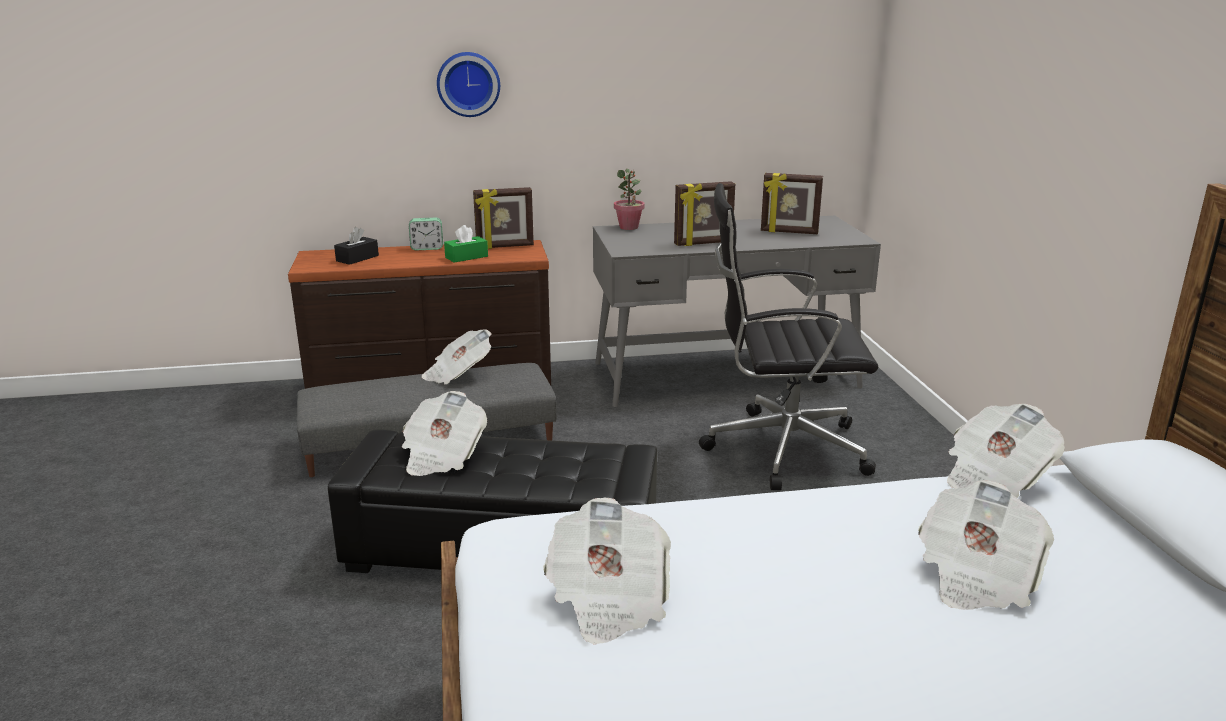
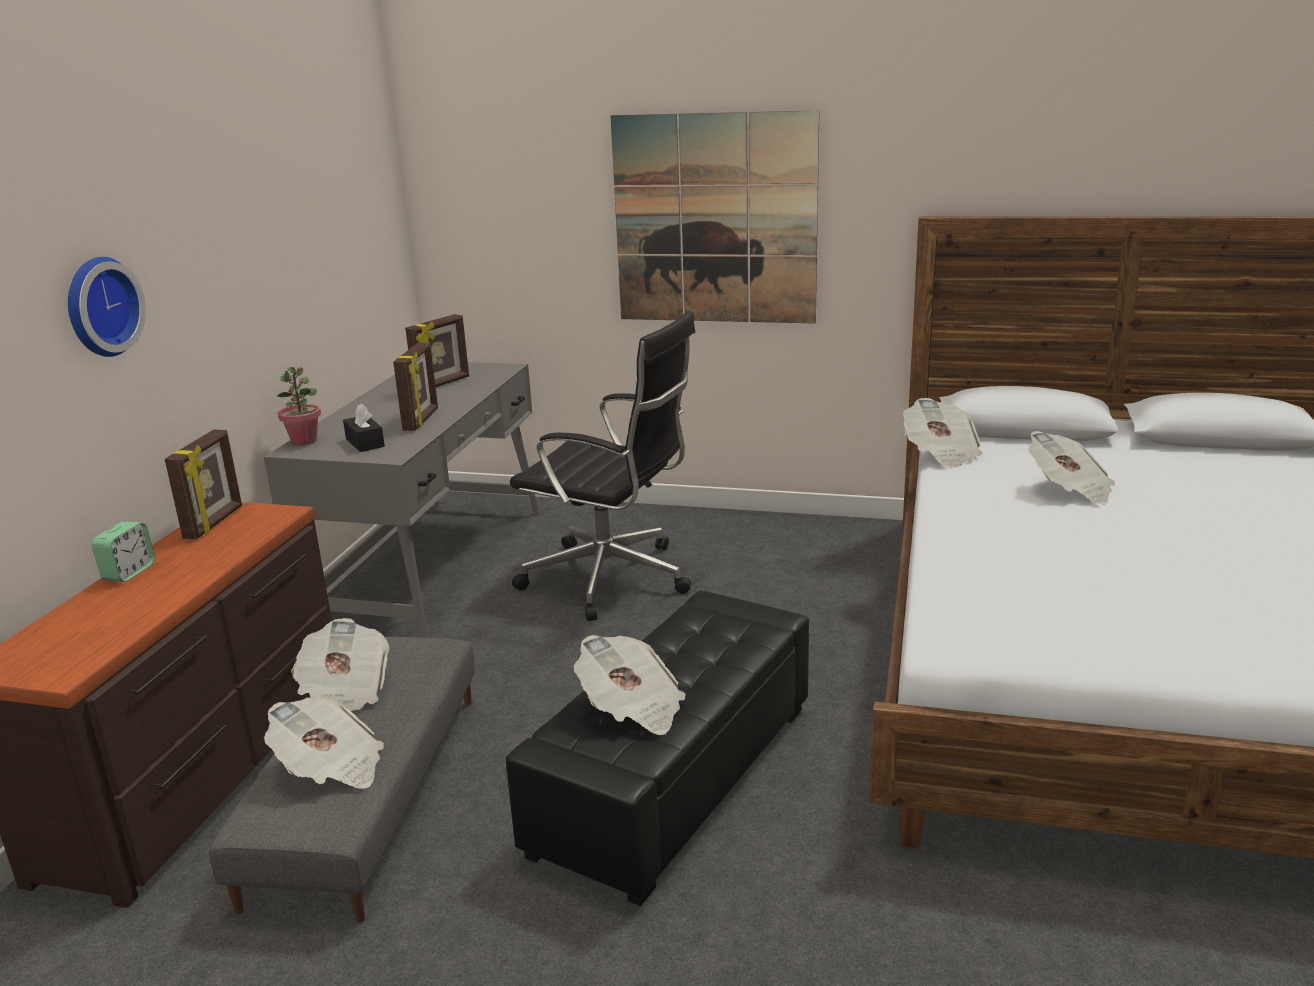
camera: 65 degrees left, 0 degrees up
(357, 258) = (88, 628): black tissue box -> black tissue box (365, 442)
(466, 257) = (219, 551): green tissue box -> none
(608, 600) = (1075, 609): newspaper -> newspaper (331, 768)
(781, 449) = (612, 579): black office chair -> black office chair turned 90 degrees counterclockwise
(1046, 139) = (715, 220): none -> picture

